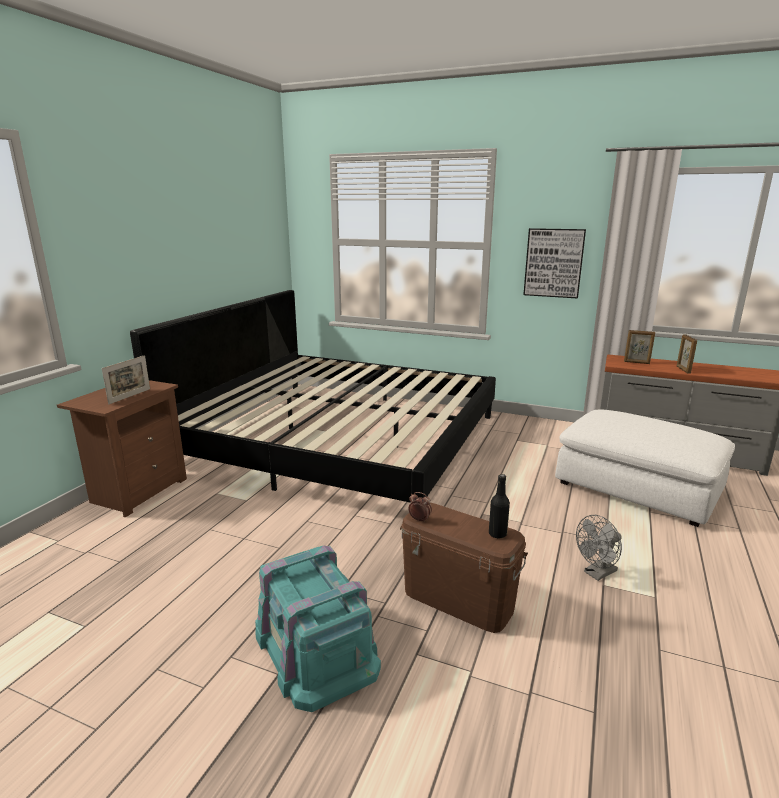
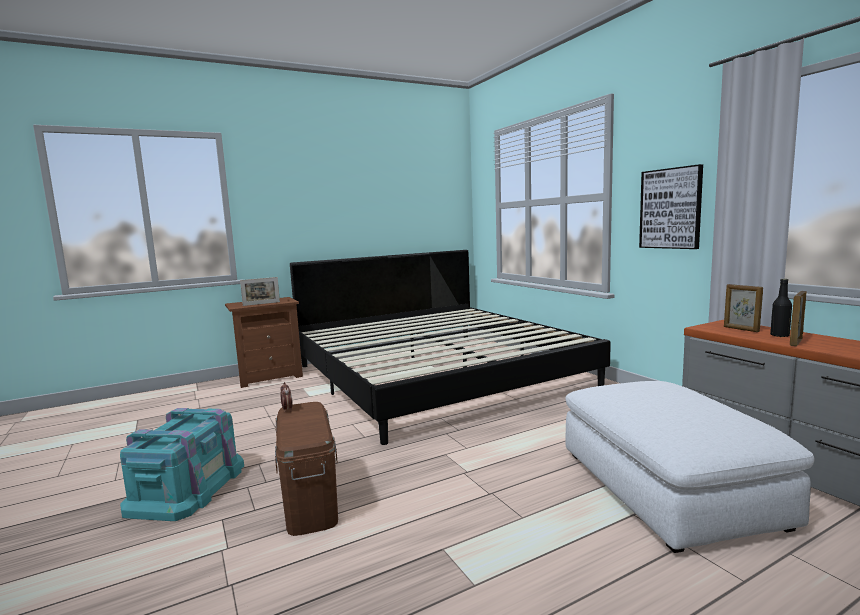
camera: 40 degrees right, 10 degrees down
(497, 534) = (309, 434): black bottle -> black bottle (779, 335)
(597, 573) = (455, 538): grey fan -> none

